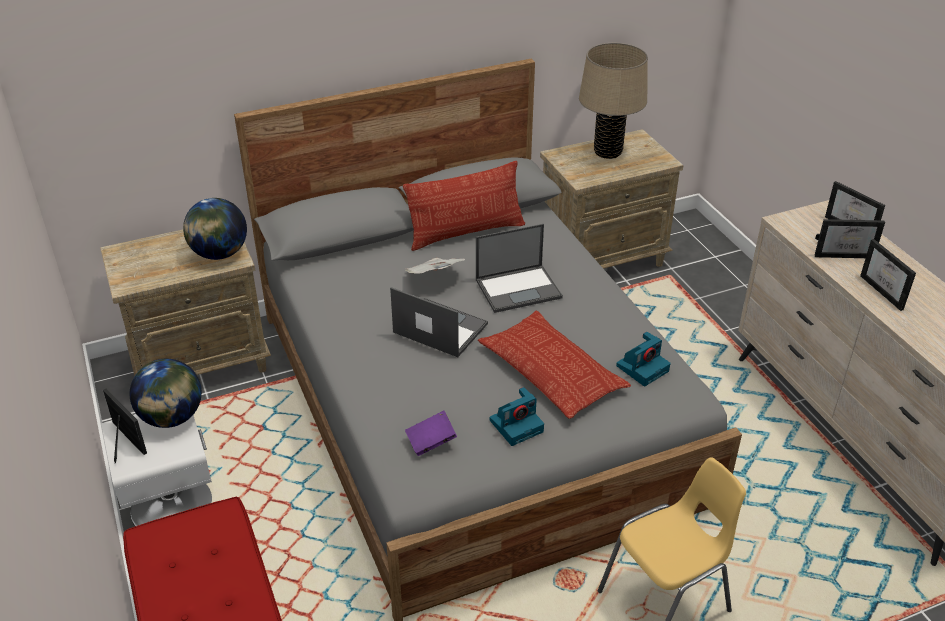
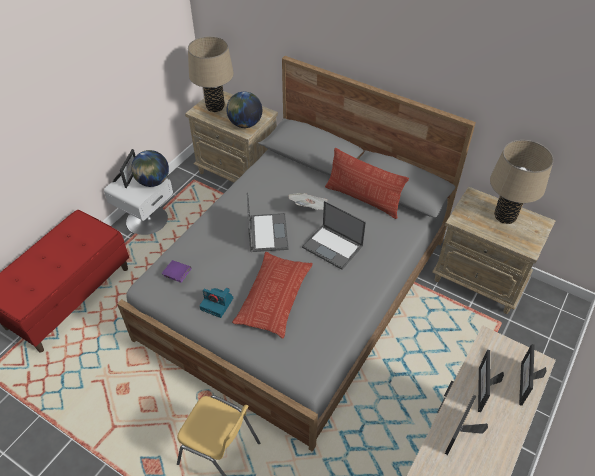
camera: 55 degrees right, 10 degrees up
(143, 264) = (215, 107): none -> beige table lamp
(643, 367) = (312, 338): camera -> none
(843, 253) = (485, 391): picture frame -> picture frame turned 45 degrees clockwise

